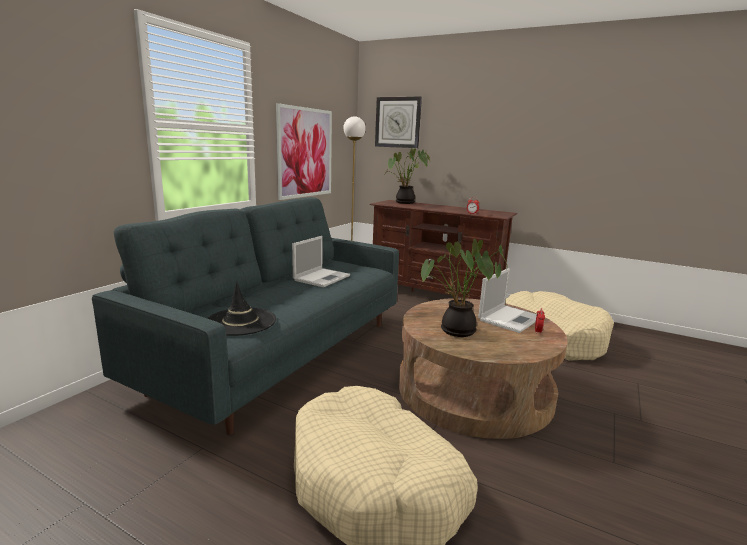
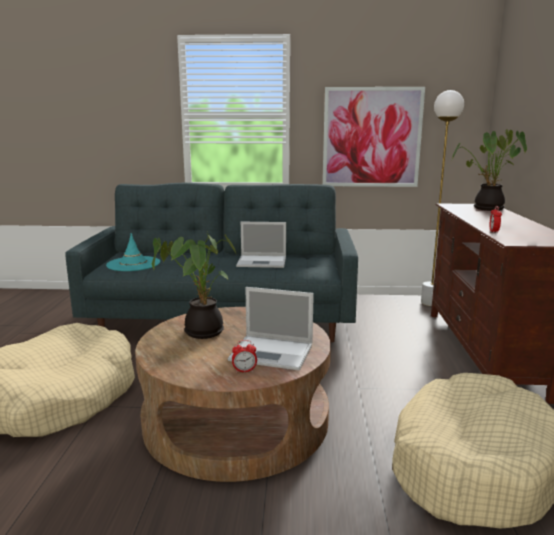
camera: 65 degrees right, 0 degrees up
(241, 322) = (133, 264): black hat -> turquoise hat
(398, 122) = (517, 92): wall clock -> none

